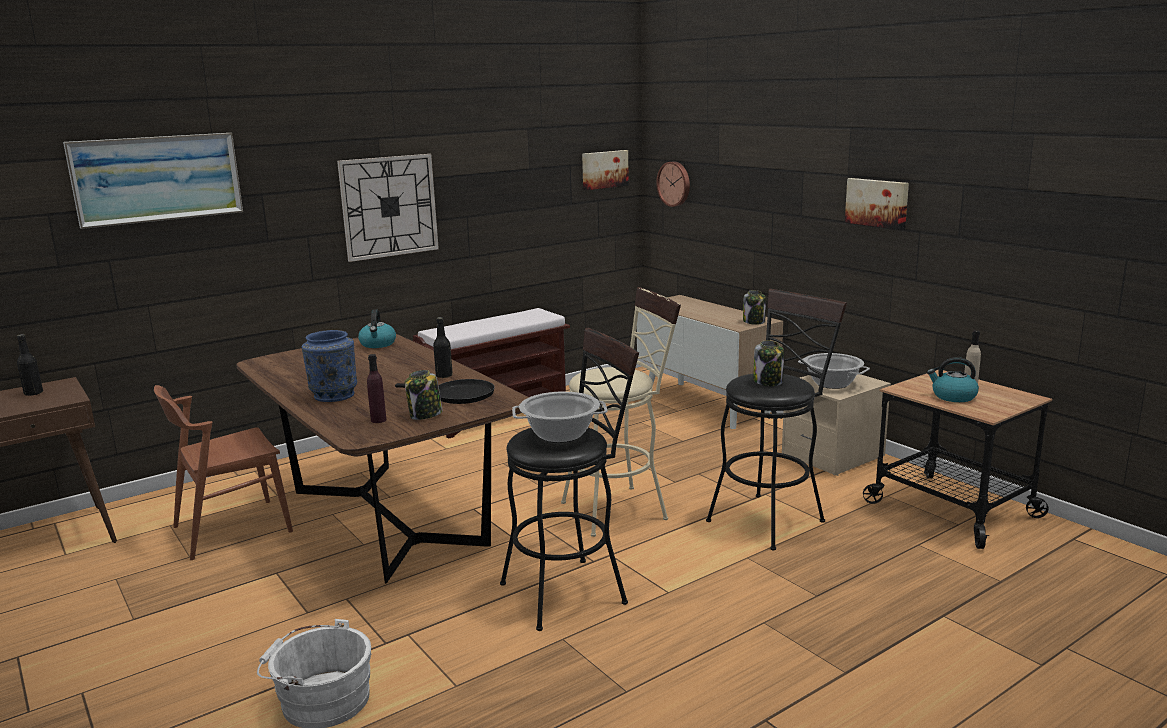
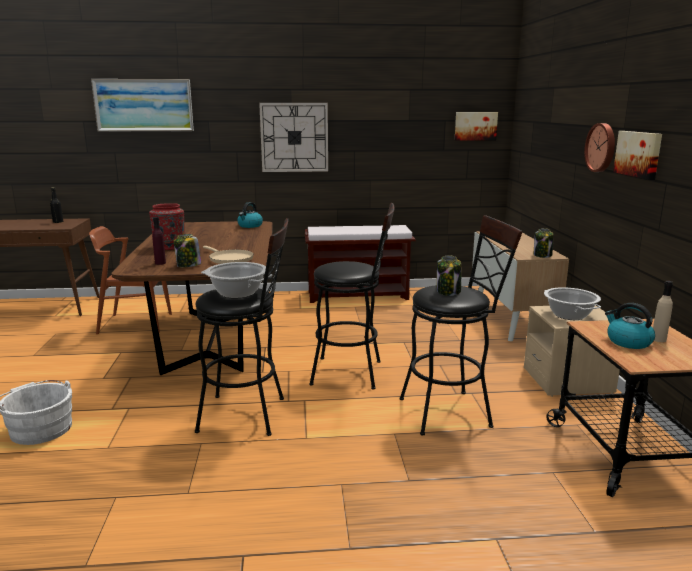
camera: 30 degrees right, 0 degrees up
(333, 395) = (169, 246): blue vase -> red vase
(444, 376) = (245, 247): black bottle -> none
(459, 395) = (229, 259): black frying pan -> beige frying pan
(622, 508) = (354, 373): beige stool -> black stool
(674, 184) = (526, 140): wall clock -> wall clock (601, 147)

